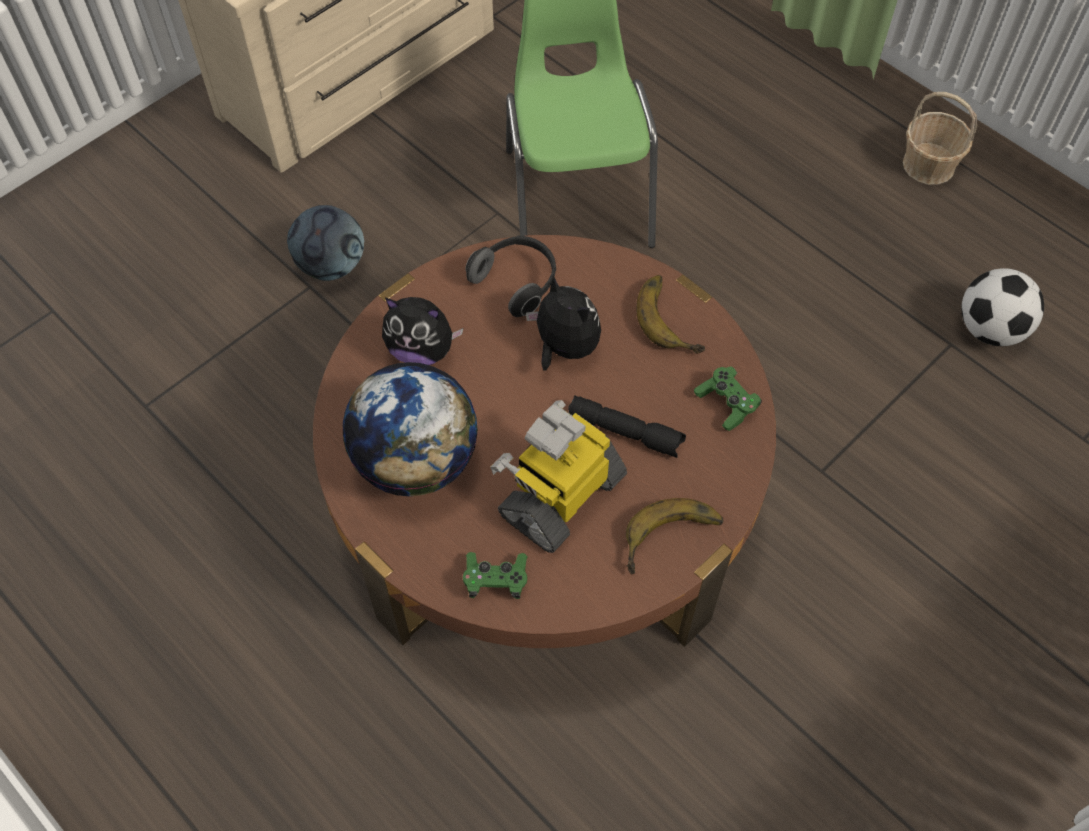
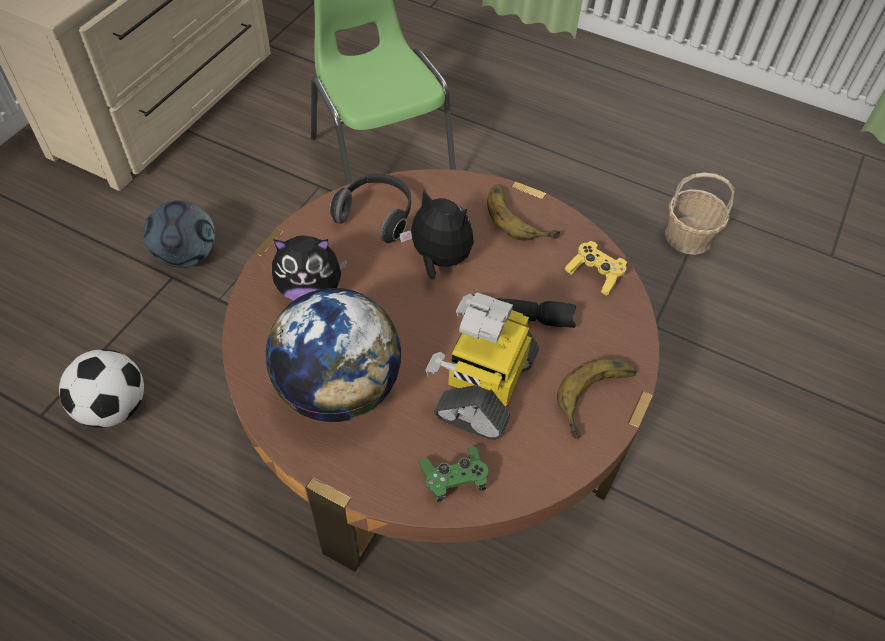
camera: 20 degrees left, 5 degrees down
(726, 404) = (595, 274): green game controller -> yellow game controller
(929, 165) = (637, 90): basket -> basket (688, 237)
(990, 329) = (731, 193): football -> football (114, 407)

